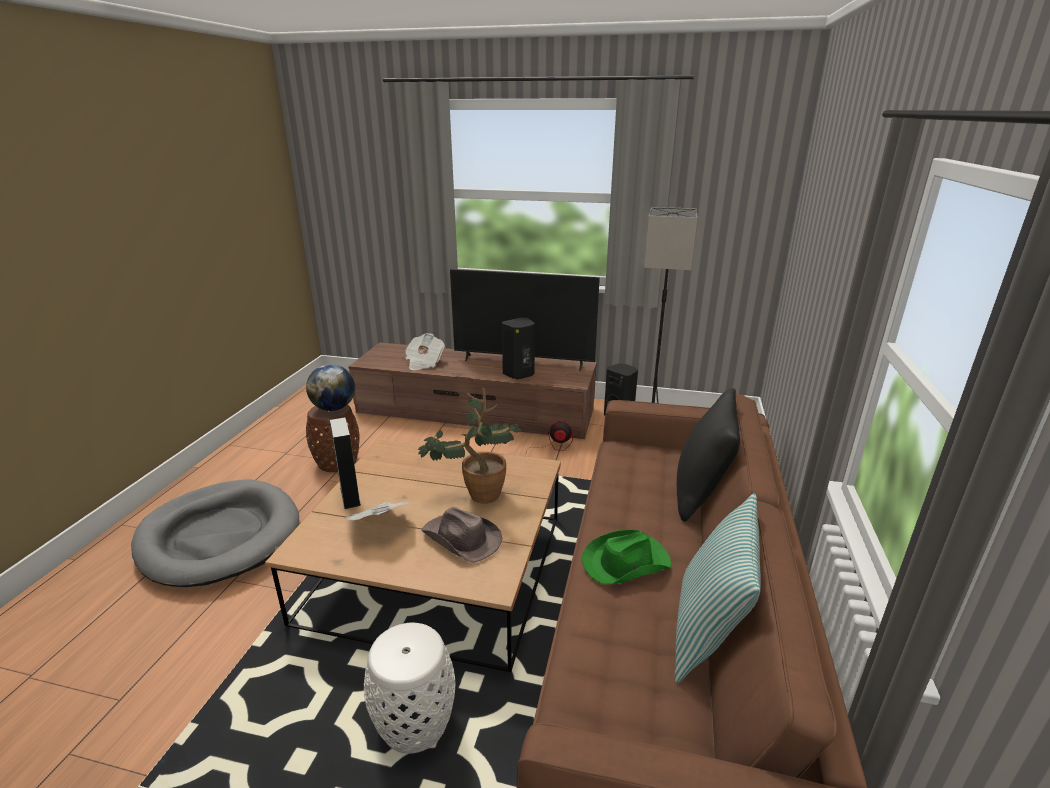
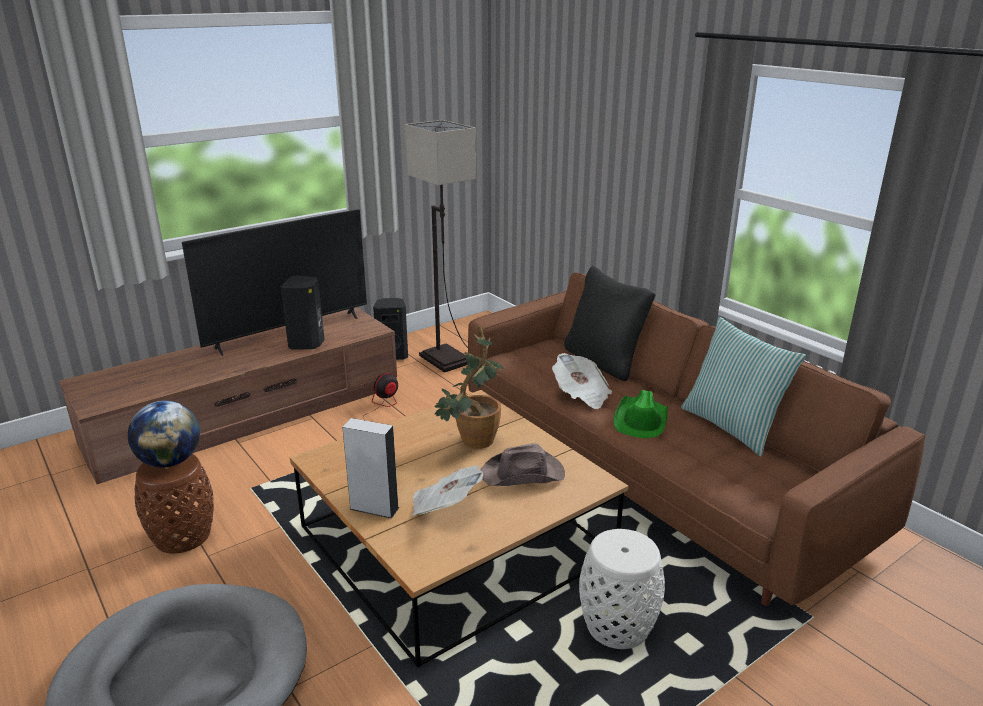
camera: 50 degrees left, 0 degrees up
(424, 362) = (176, 376): newspaper -> newspaper (581, 395)

